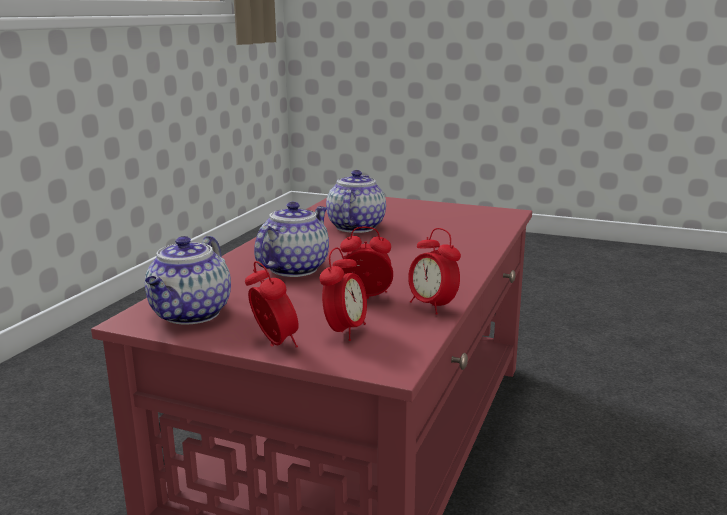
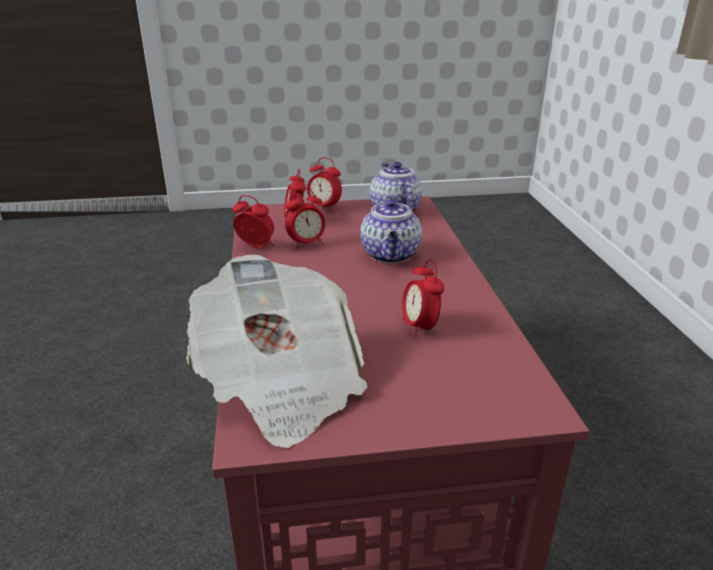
camera: 150 degrees right, 10 degrees up
(355, 227) = (420, 327): teapot -> alarm clock
(478, 223) = (280, 383): none -> newspaper

